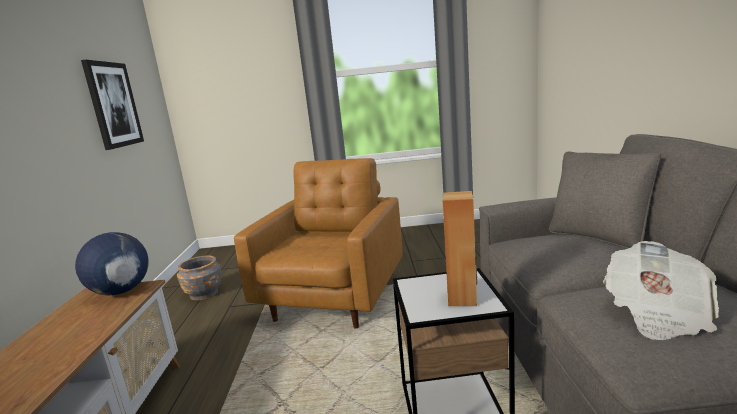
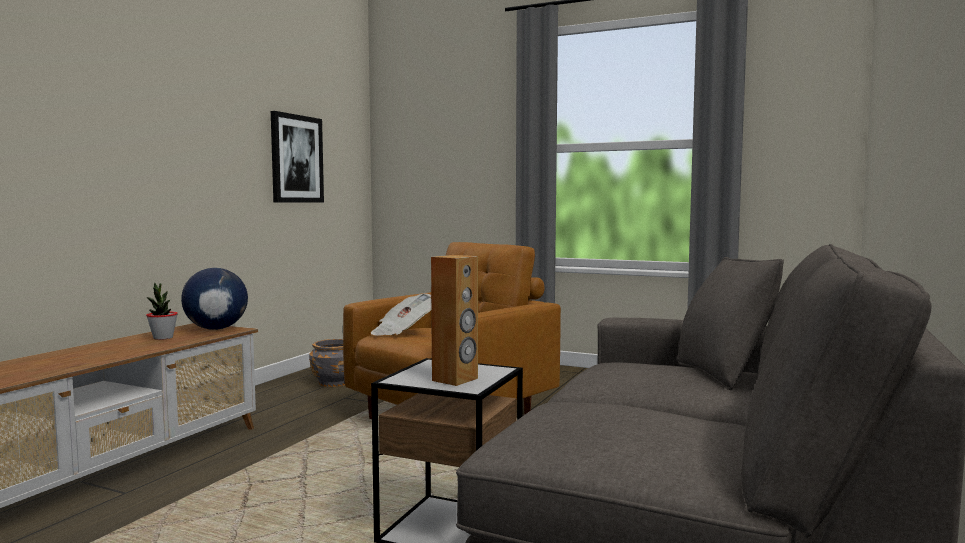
camera: 25 degrees right, 10 degrees down
(76, 321) = (163, 338): none -> potted plant
(656, 313) = (605, 421): newspaper -> newspaper (402, 332)

